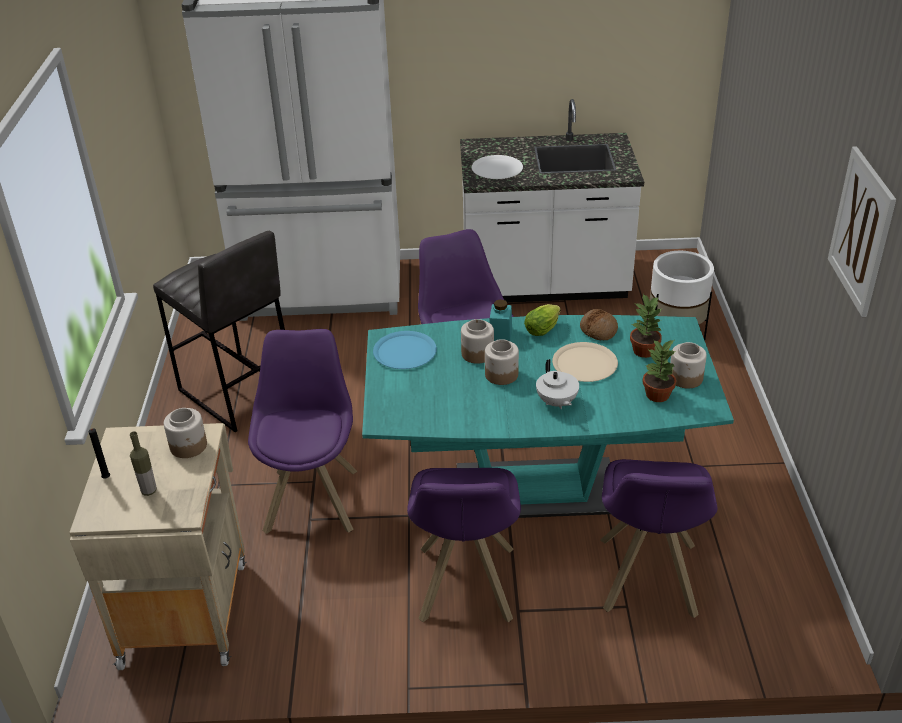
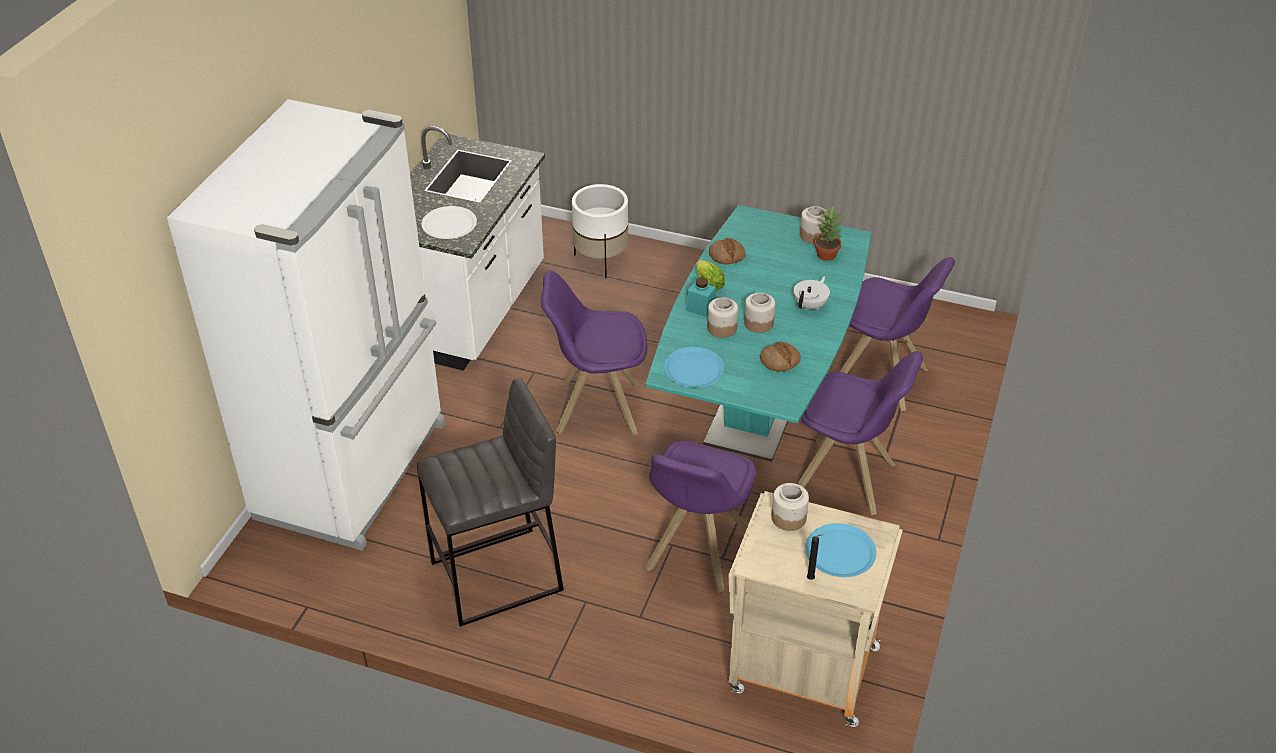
camera: 70 degrees left, 5 degrees up
(149, 491) = (840, 551): bottle -> blue plate
(313, 500) = (697, 550): purple chair -> purple chair turned 90 degrees counterclockwise
(448, 402) = (779, 361): none -> bread
(556, 403) = (810, 305): white teapot -> white teapot turned 60 degrees counterclockwise
(584, 363) = (768, 277): beige plate -> none
(644, 350) = (768, 243): potted plant -> none
(861, 231) = (861, 60): picture -> none

